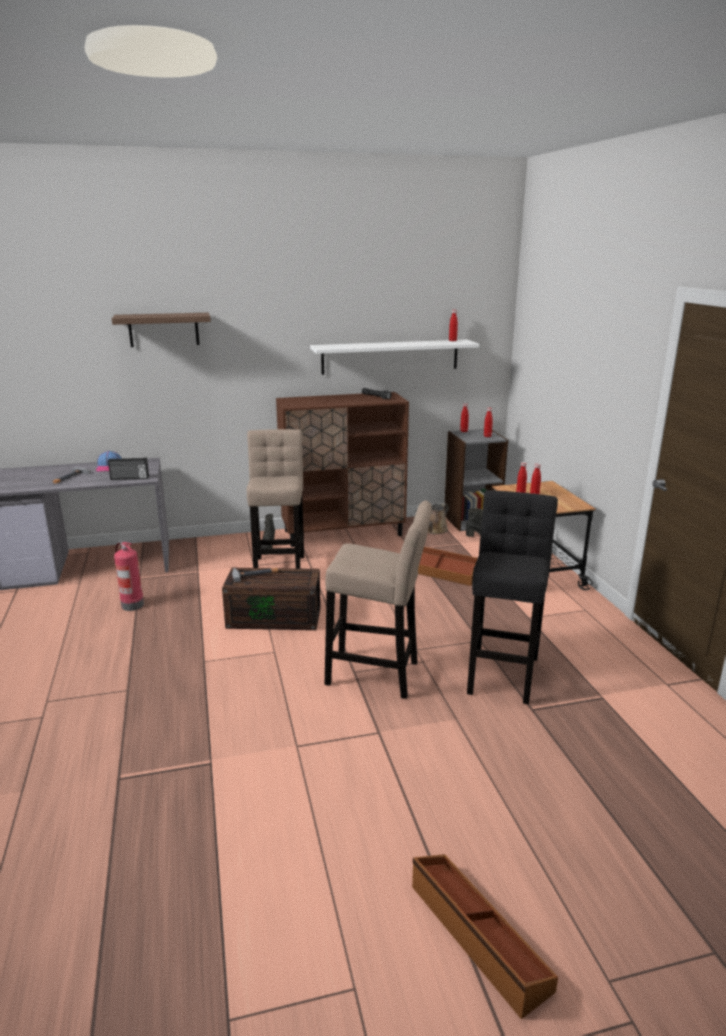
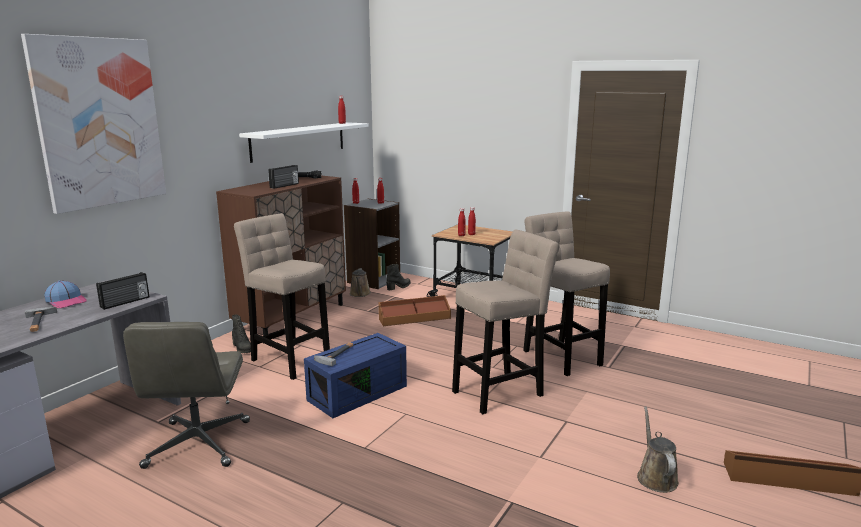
camera: 45 degrees left, 5 degrees down
(131, 605) = (198, 444): fire extinguisher -> grey office chair
(163, 329) = (99, 123): shelf -> picture
(275, 617) = (357, 392): brown storage box -> blue storage box
(336, 402) = (285, 185): none -> radio
(350, 829) = (655, 477): none -> brown watering can
(503, 671) = (560, 356): black stool -> beige stool

